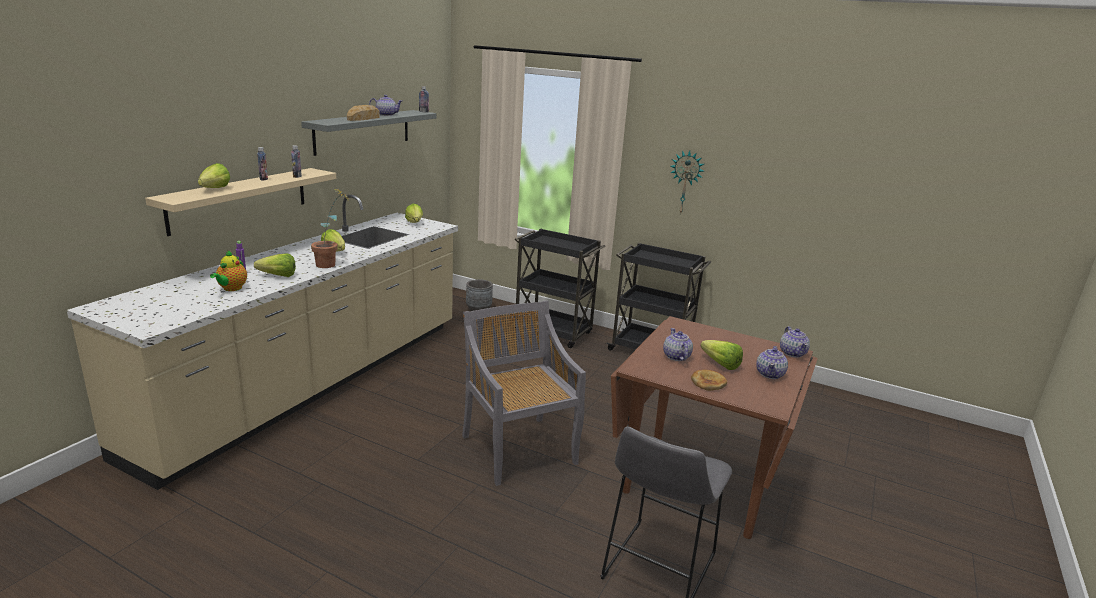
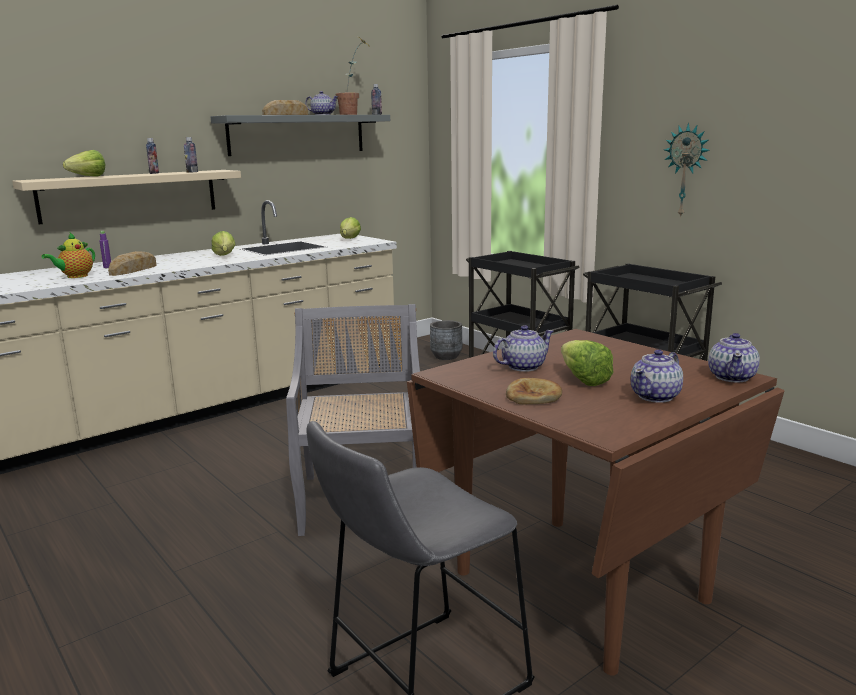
camera: 25 degrees right, 5 degrees down
(275, 276) = (133, 270): lettuce -> bread
(332, 265) = (203, 264): potted plant -> potted plant (354, 114)
(676, 357) = (522, 367): teapot -> teapot turned 45 degrees clockwise

